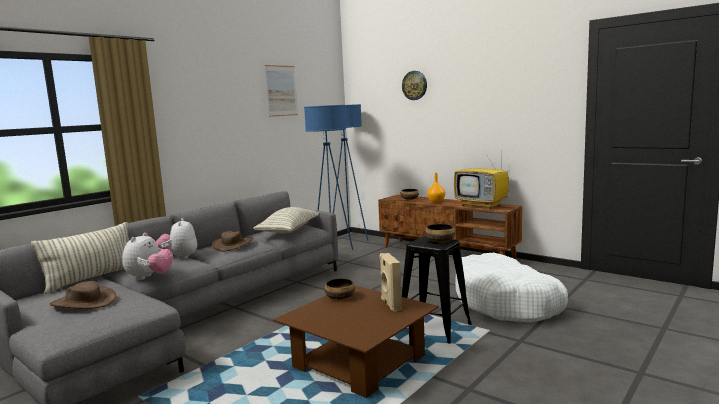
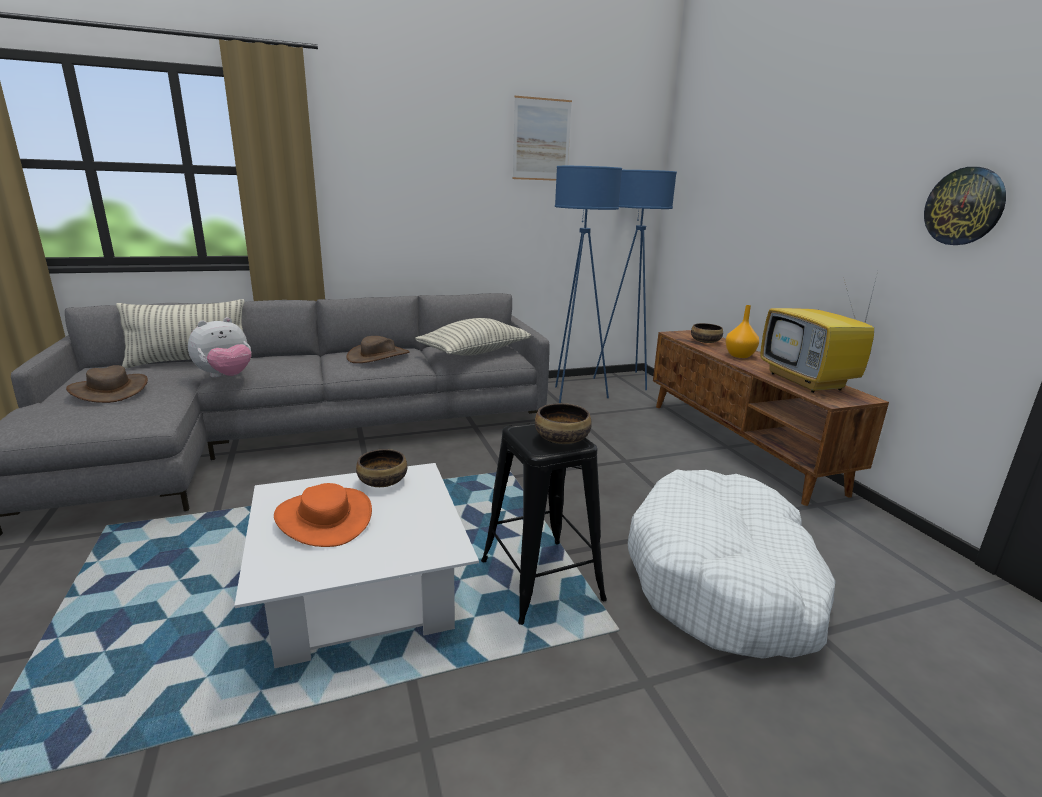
camera: 30 degrees right, 10 degrees up
(179, 258) = (304, 358): plush toy -> none
(341, 316) = (324, 518): none -> orange hat
(359, 362) = (361, 593): brown coffee table -> white coffee table
(390, 305) = (416, 525): beige speaker -> none
(414, 85) = (761, 140): wall clock -> wall clock (964, 206)

